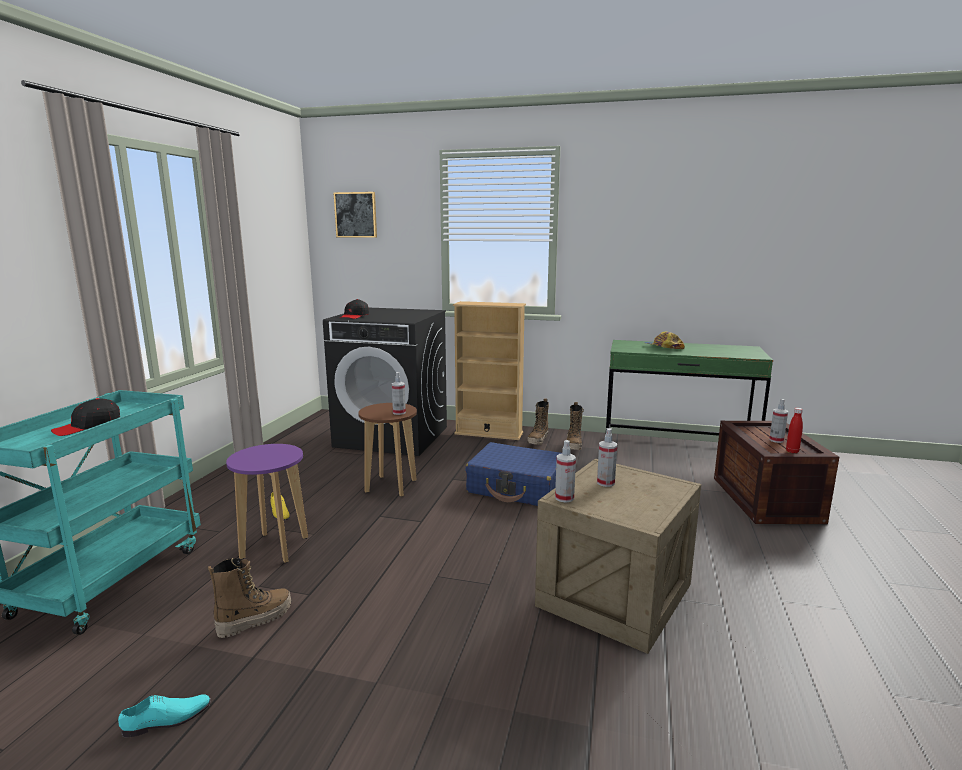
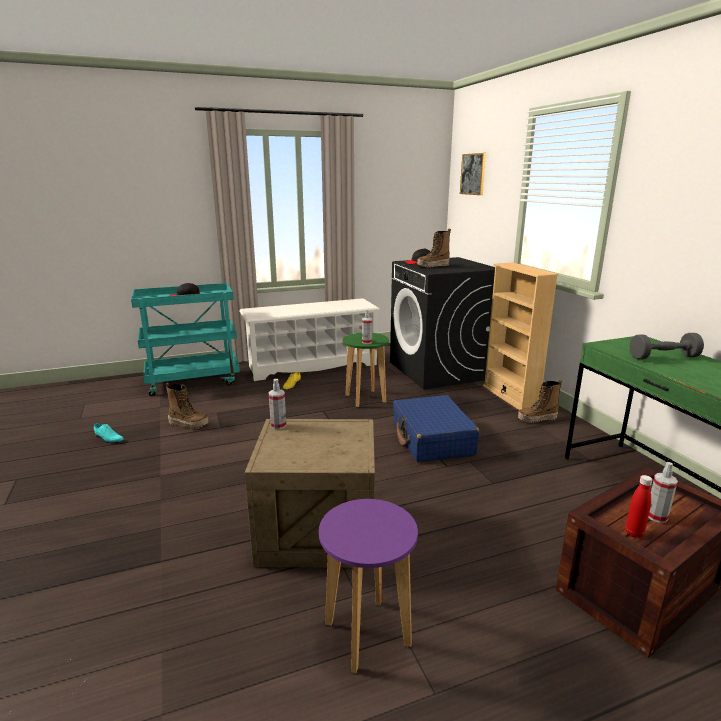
camera: 55 degrees right, 5 degrees up
(250, 484) = (312, 365): none -> white shoe rack
(274, 547) = (255, 400): purple stool -> purple stool (368, 634)
(391, 486) = (365, 399): brown stool -> green stool
(574, 445) = (559, 437): boot -> boot (433, 266)
(605, 483) = (325, 433): spray bottle -> none
(662, 347) = (663, 357): cap -> grey dumbbell

